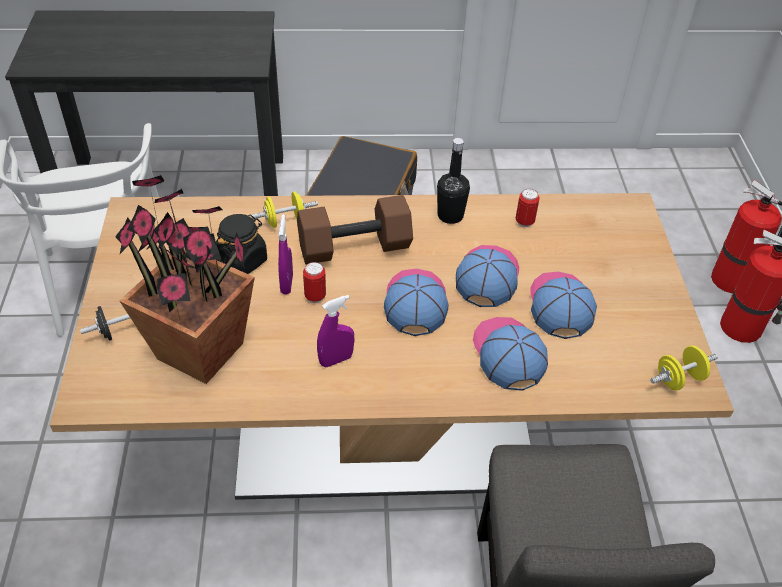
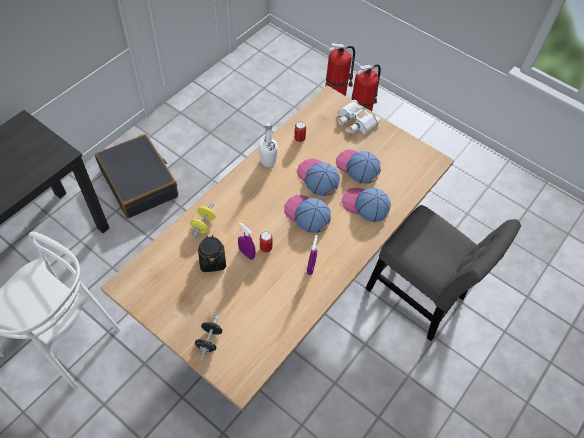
camera: 50 degrees left, 10 degrees up
(202, 351) = (256, 316): potted plant -> none
(353, 248) = (250, 211): brown dumbbell -> none
(450, 216) = (268, 161): black bottle -> white bottle
(634, 255) = (355, 121): none -> white binoculars
(679, 379) = (427, 163): yellow dumbbell -> none

